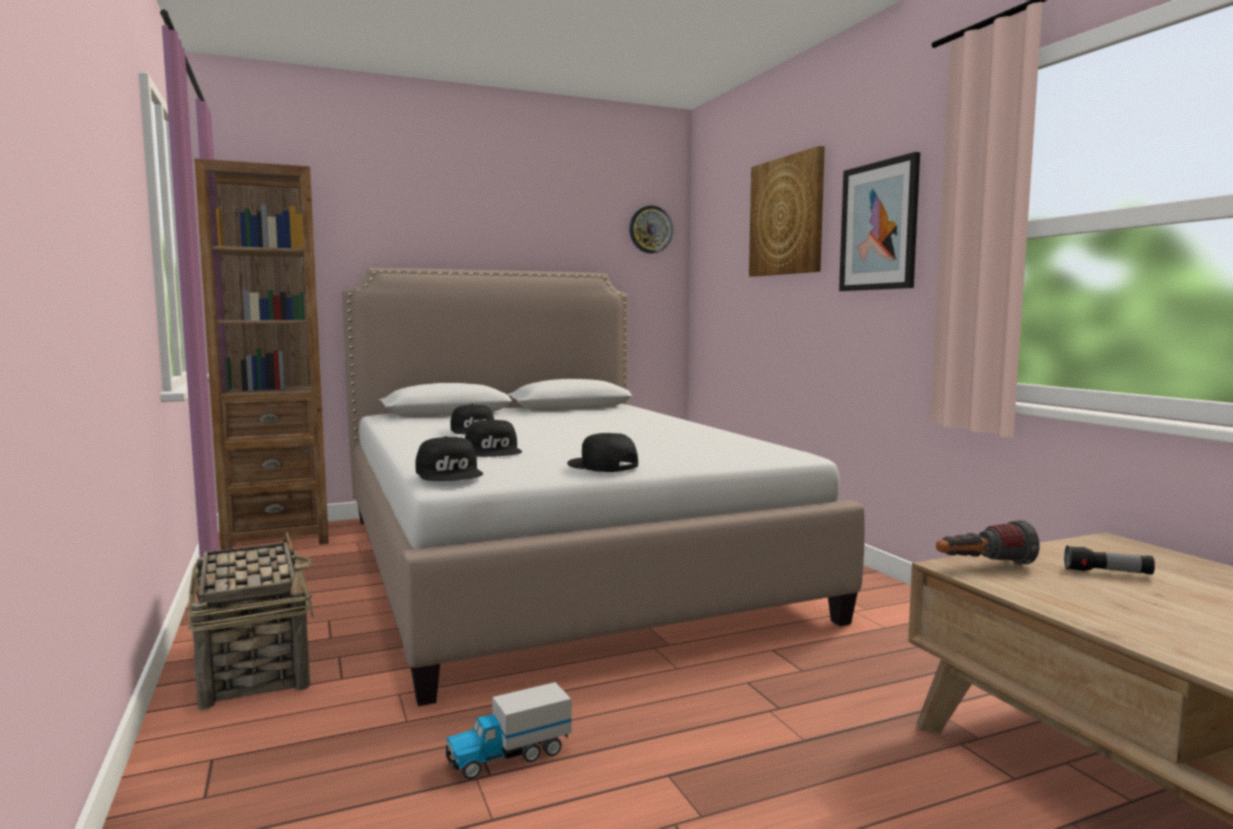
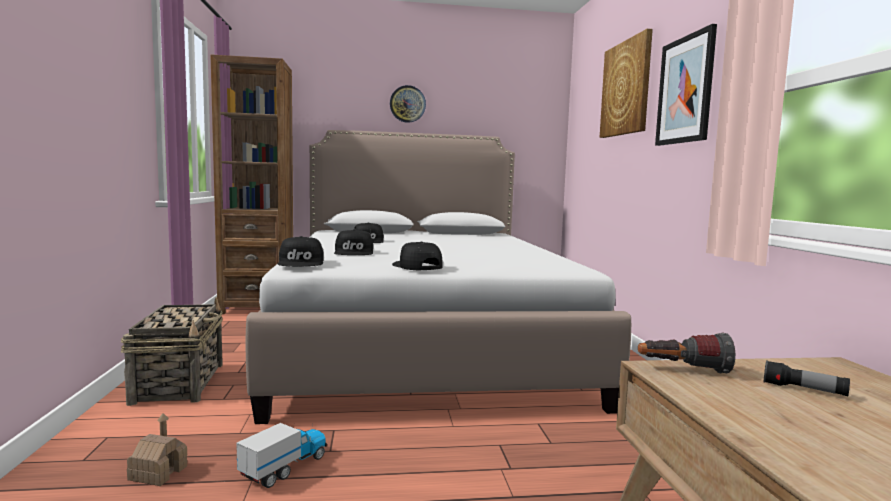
camera: 15 degrees right, 0 degrees up
(337, 794) = (158, 473): none -> toy house
(508, 756) = (285, 468): toy truck -> toy truck turned 135 degrees clockwise
(650, 229) = (536, 105): wall clock -> wall clock (407, 104)

